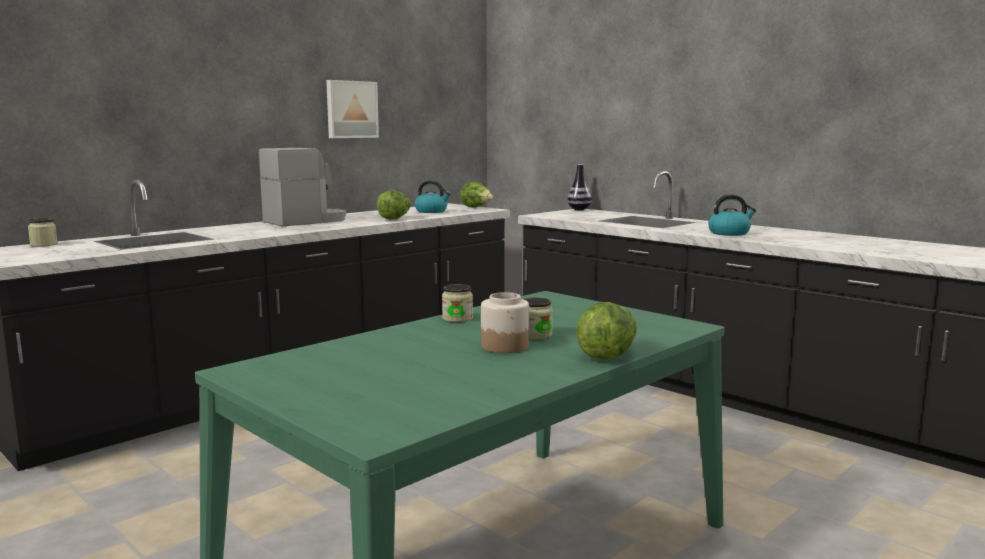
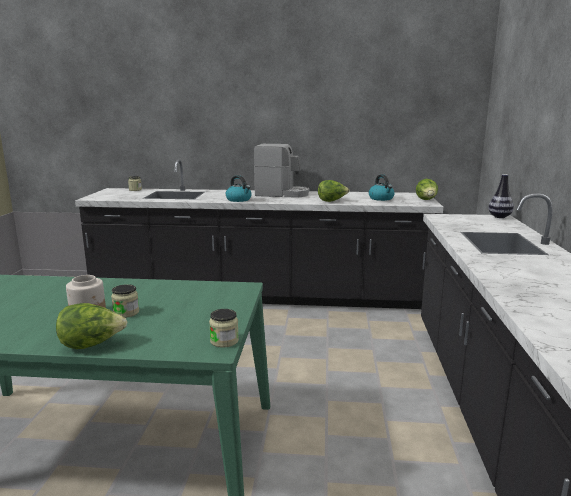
camera: 50 degrees right, 5 degrees up
(351, 109) = (342, 116): picture -> none
(457, 318) = (146, 285): jar -> jar (224, 341)
(729, 233) = (518, 276): kettle -> kettle (239, 200)

